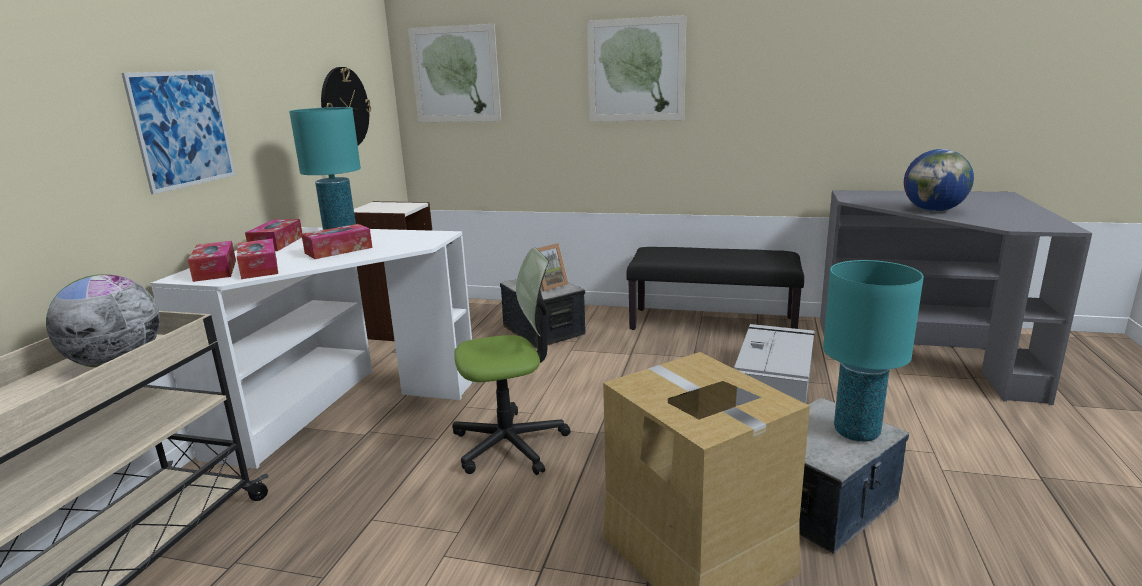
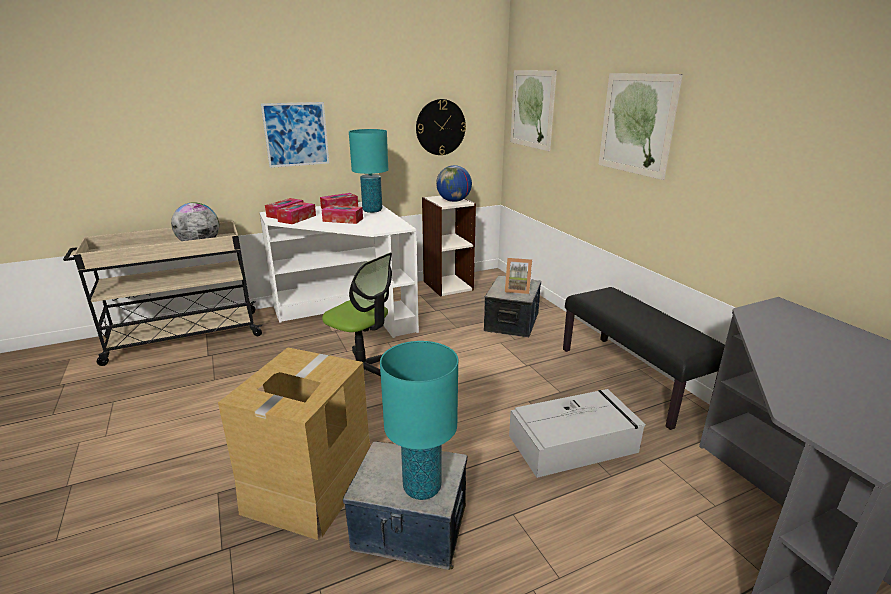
camera: 50 degrees right, 5 degrees up
(933, 210) = (790, 360): globe -> globe (454, 201)

